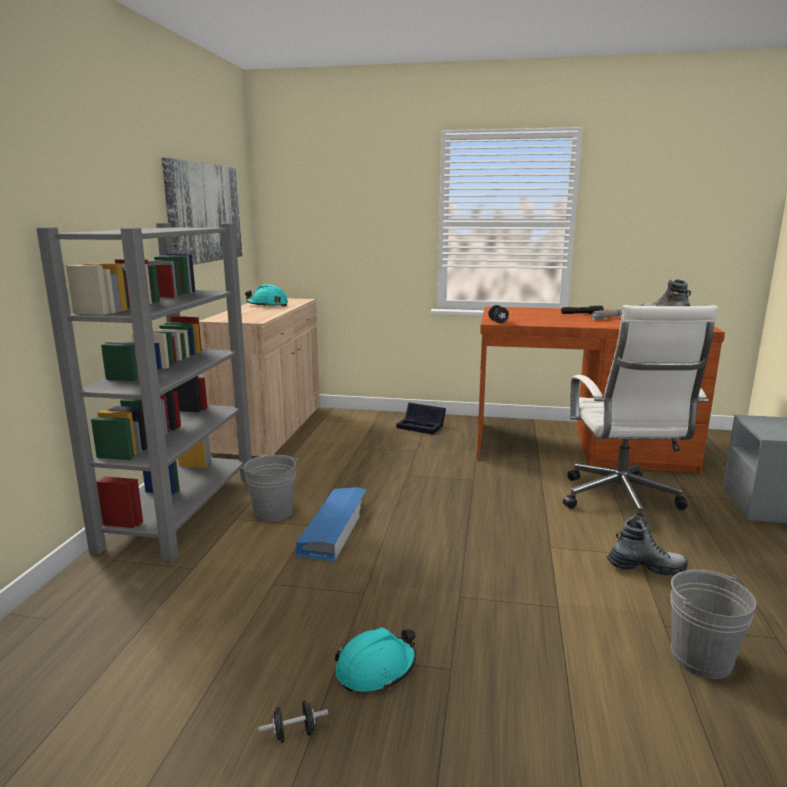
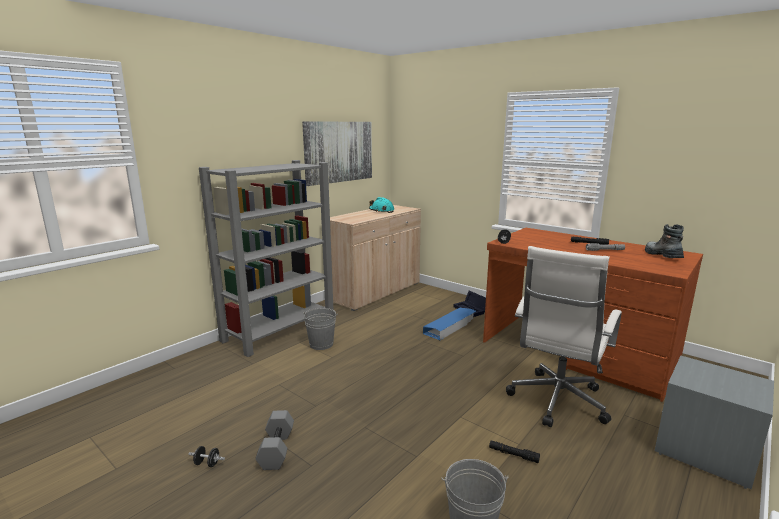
camera: 30 degrees right, 0 degrees up
(335, 528) = (343, 363): blue storage box -> blue storage box (450, 326)
(376, 669) = (276, 449): turquoise hard hat -> grey dumbbell
(646, 567) = (513, 455): boot -> black flashlight

